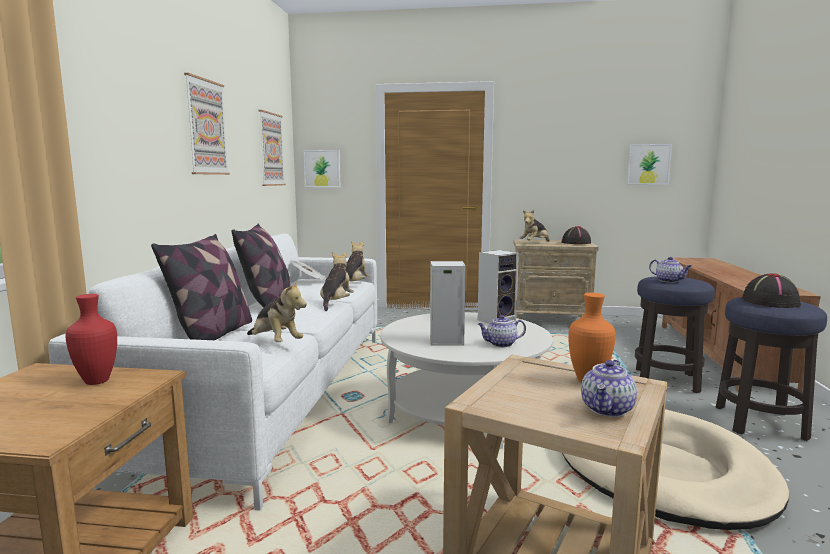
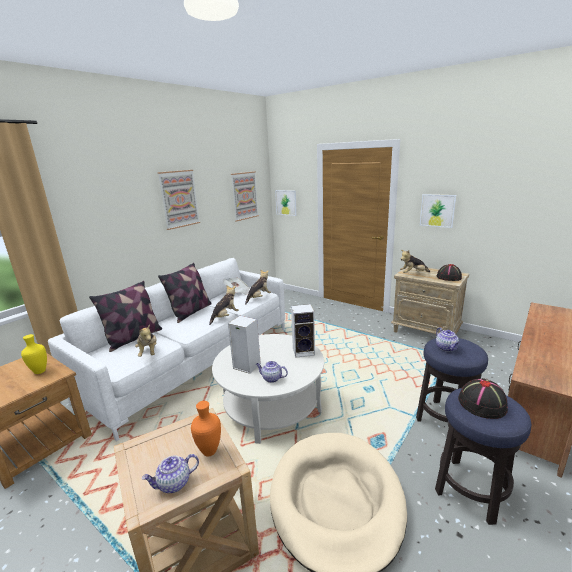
camera: 30 degrees right, 10 degrees up
(95, 382) = (39, 372): red vase -> yellow vase
(648, 164) = (535, 212): picture -> picture (437, 210)

